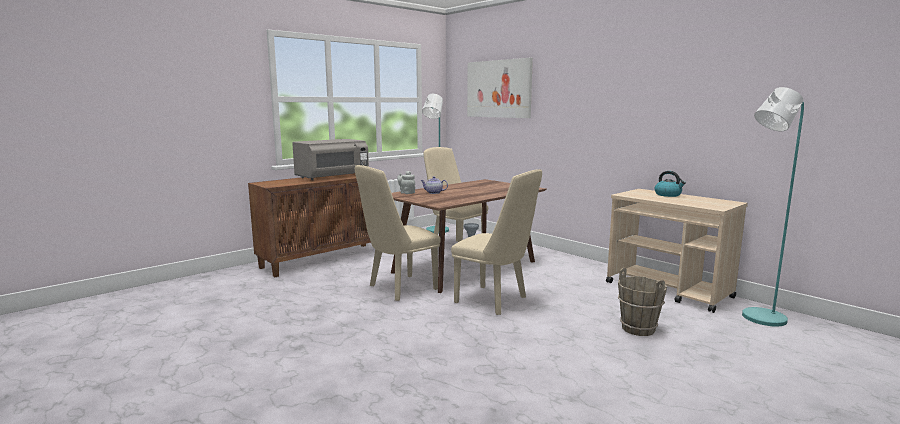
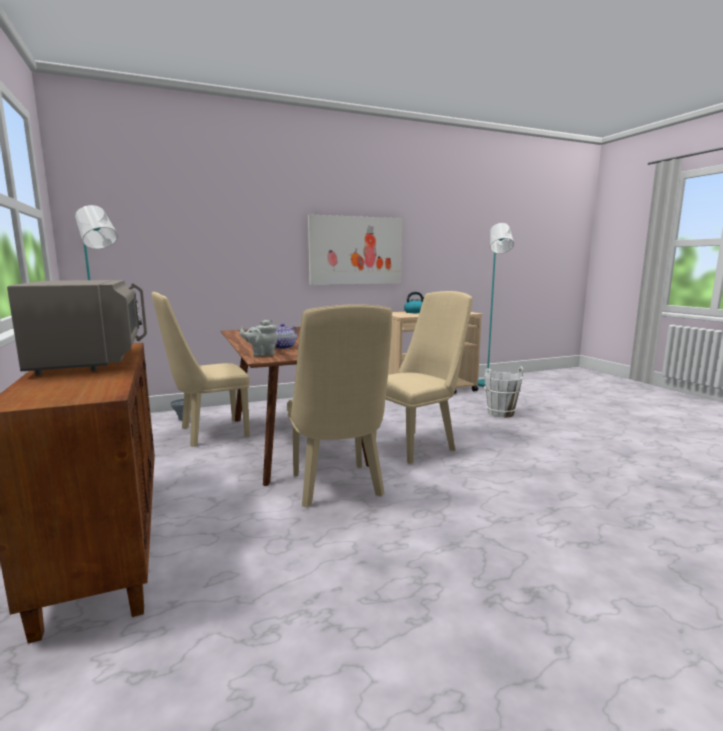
camera: 70 degrees left, 0 degrees up
(498, 89) = (180, 209): picture -> picture (355, 250)
(638, 329) = (500, 413): brown bucket -> white bucket

